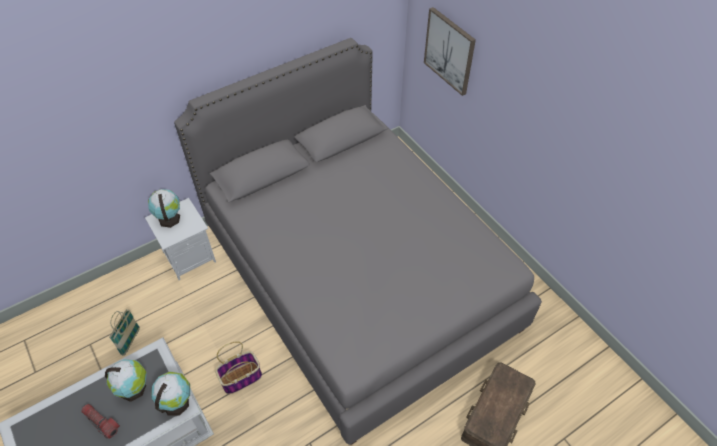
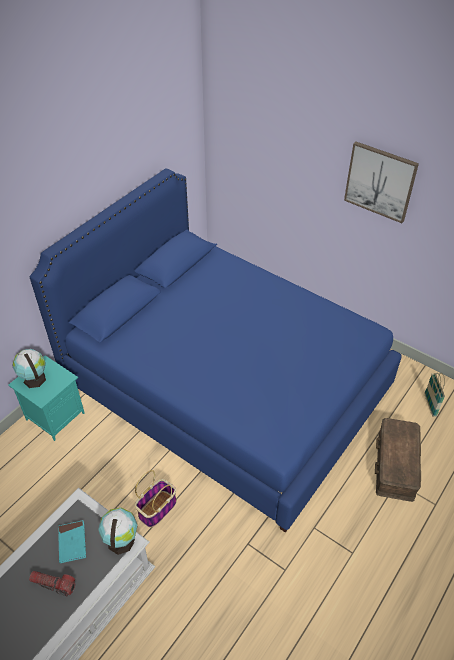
camera: 20 degrees left, 5 degrees down
(130, 341) = (30, 511): basket -> basket (430, 405)
(134, 388) = (72, 542): globe -> turquoise book
(190, 256) = (55, 415): grey nightstand -> turquoise nightstand
(358, 277) = (226, 388): grey bed -> blue bed
(449, 51) = (256, 162): picture -> picture (380, 181)

